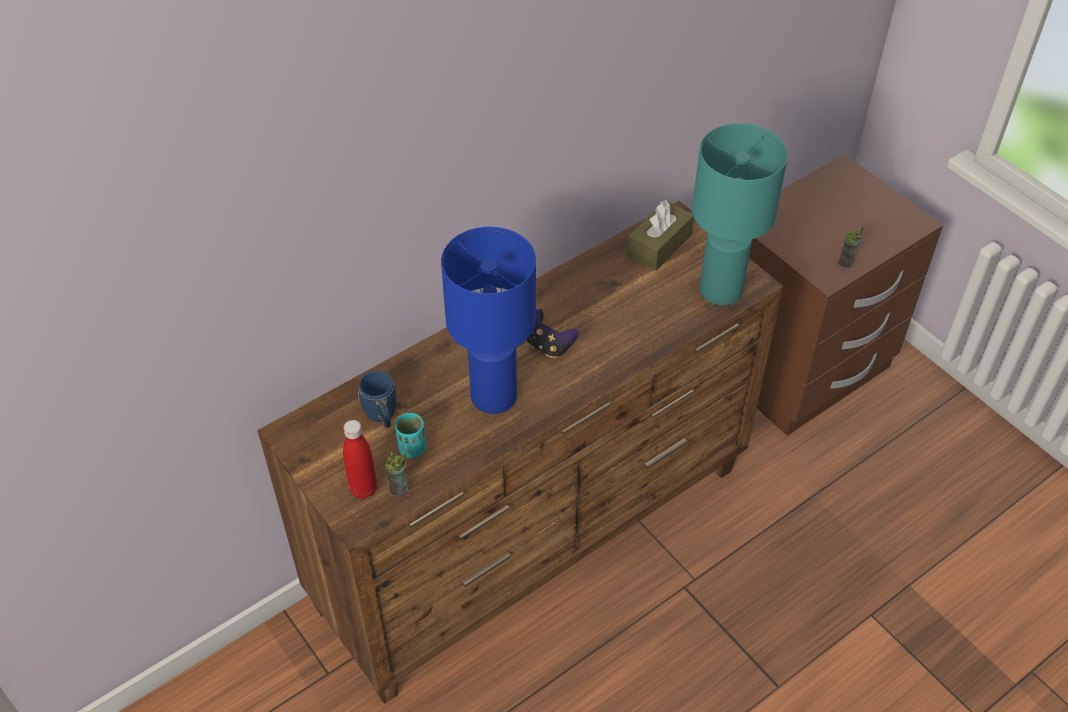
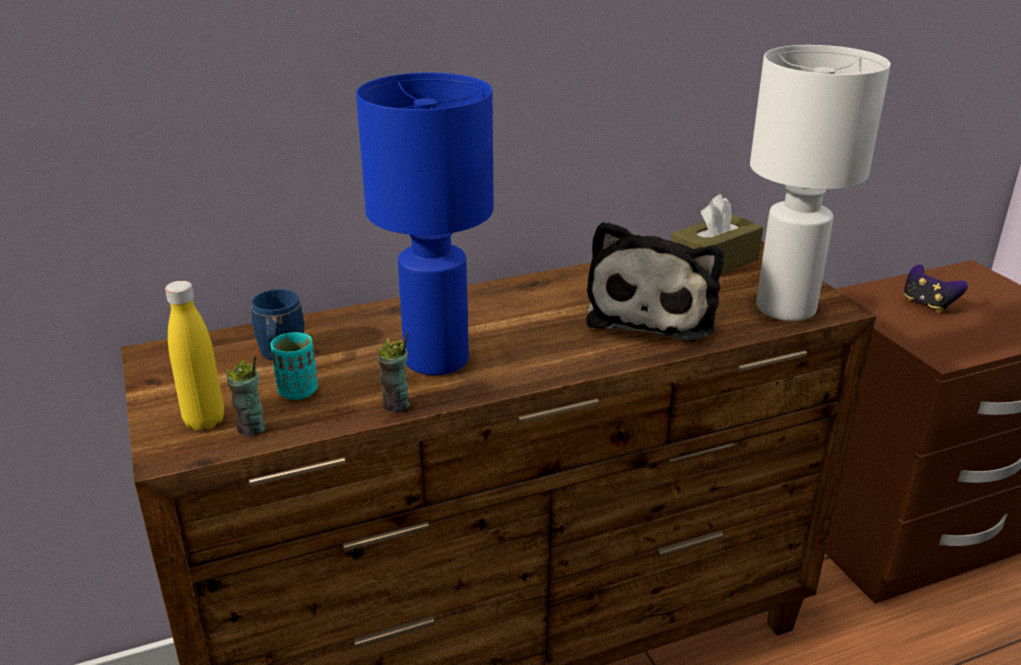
camera: 15 degrees right, 20 degrees down
(363, 489) = (204, 421): red bottle -> yellow bottle
(549, 346) = (534, 326): game controller -> game controller (928, 304)
(629, 313) = (654, 312): none -> plush toy
(720, 290) = (785, 307): turquoise table lamp -> white table lamp
(846, 262) = (970, 346): cup -> cup (396, 405)

